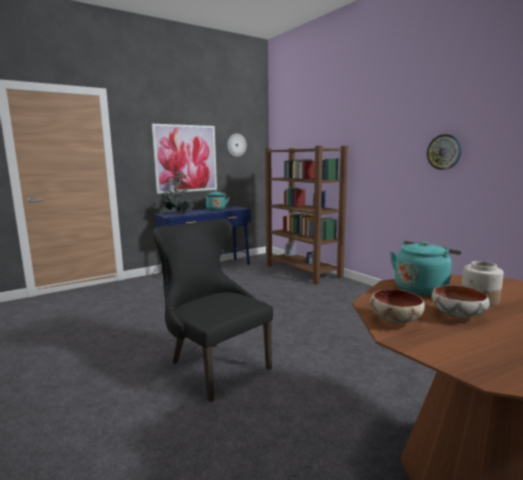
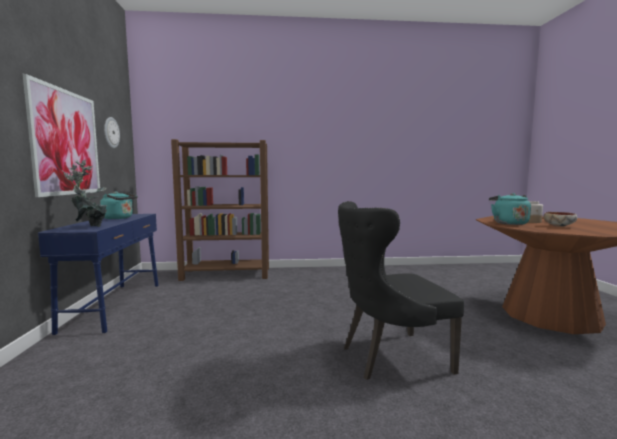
camera: 60 degrees left, 5 degrees down
(394, 320) = (570, 231): bowl -> none
(444, 152) = (357, 152): wall clock -> none

